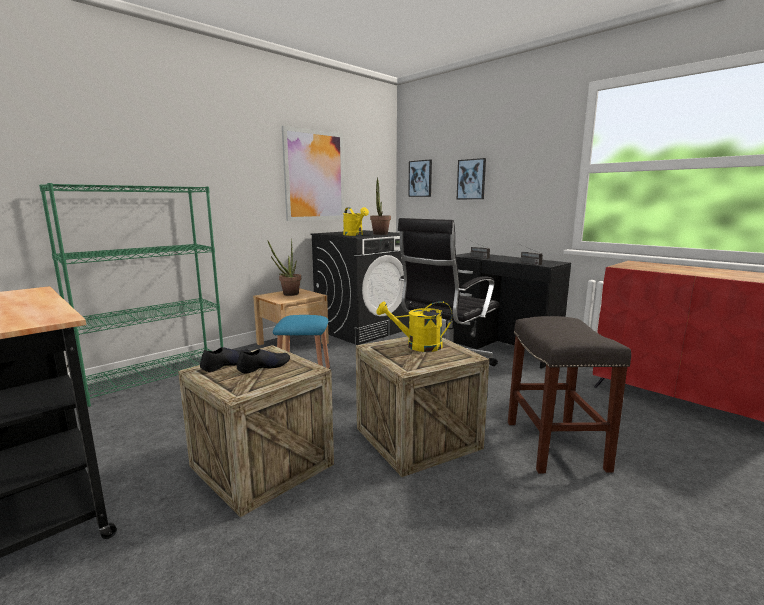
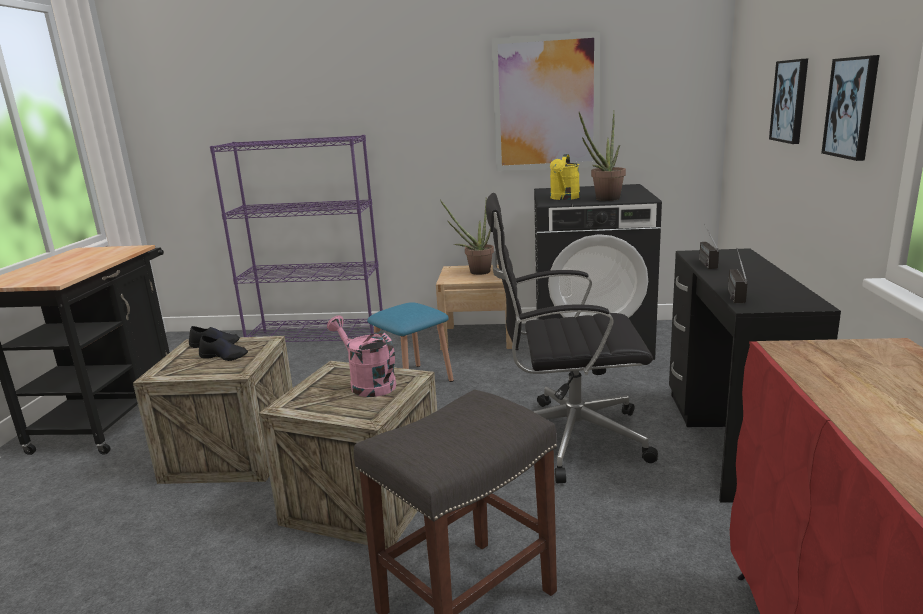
camera: 50 degrees right, 5 degrees up
(156, 378) = (318, 339): green bookcase -> purple bookcase
(417, 346) = (367, 384): yellow watering can -> pink watering can
(420, 178) = (745, 94): picture -> picture (852, 107)

